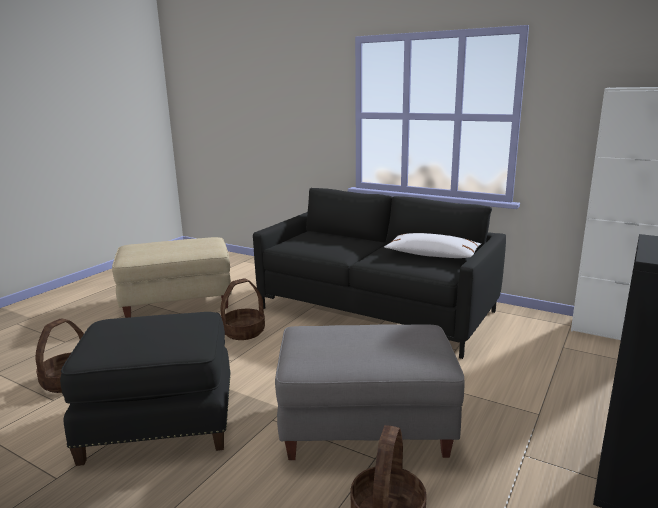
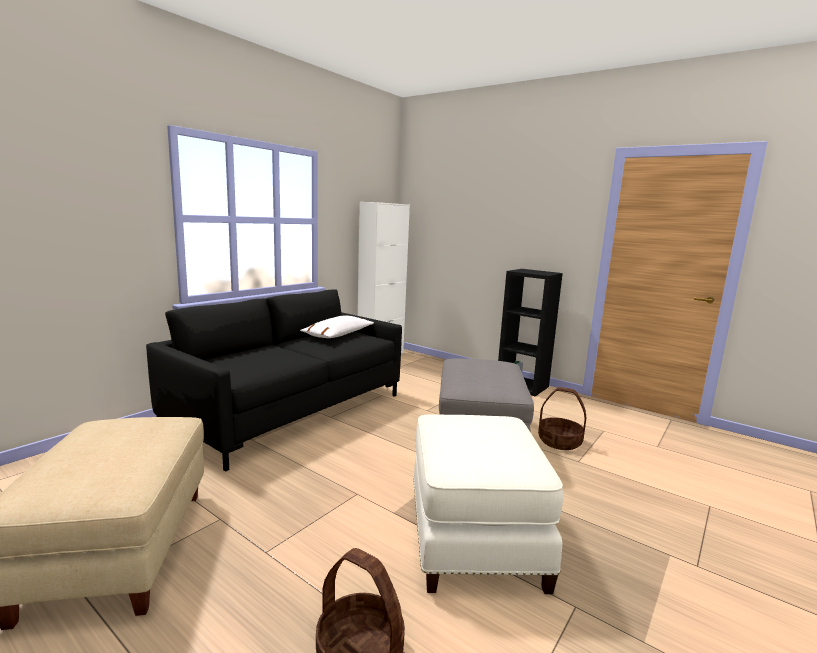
camera: 85 degrees left, 5 degrees down
(160, 422) = (472, 538): black ottoman -> white ottoman
(244, 332) = (287, 485): basket -> none

